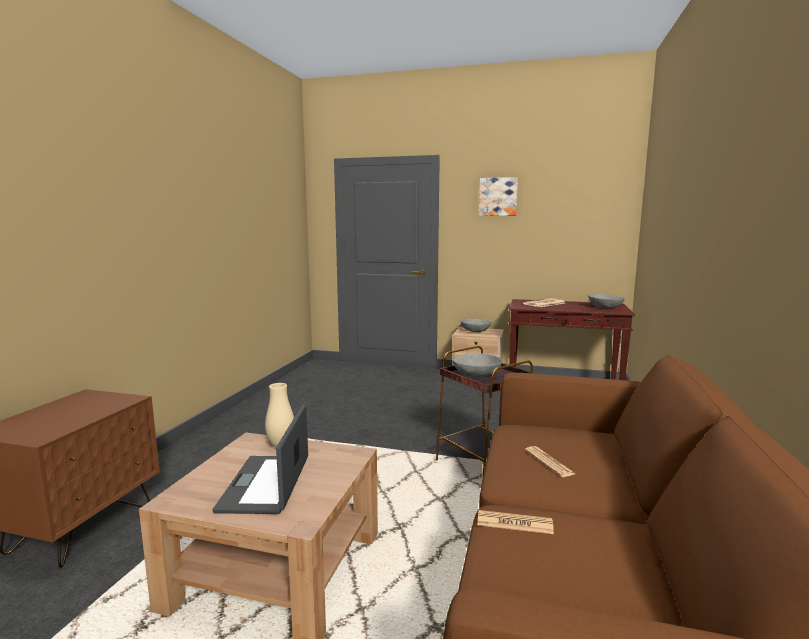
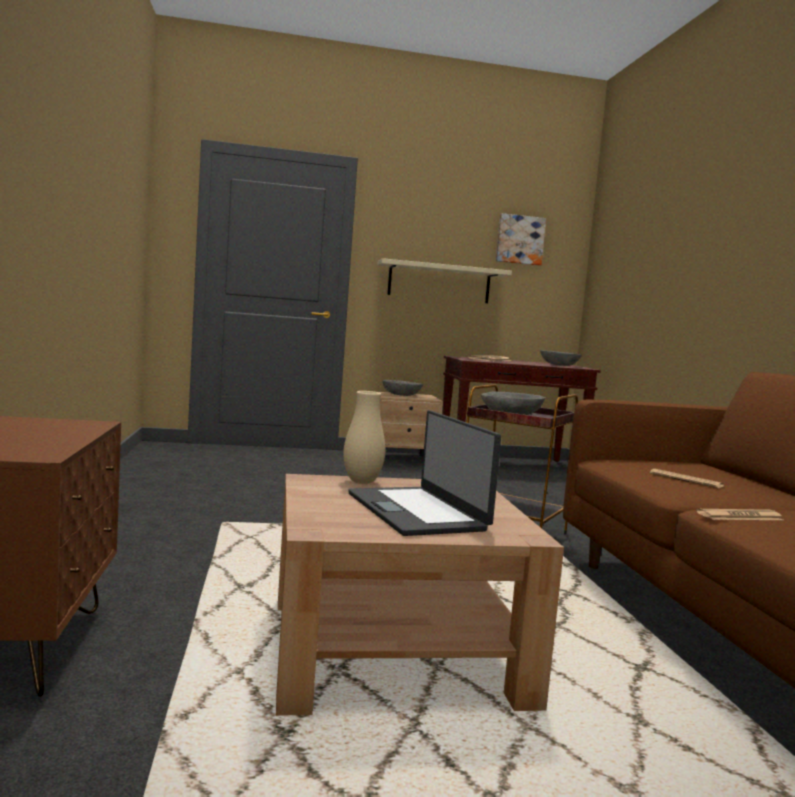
camera: 25 degrees left, 5 degrees down
(498, 197) = (431, 223): picture -> picture (519, 240)
(507, 243) = (439, 282): none -> beige shelf

